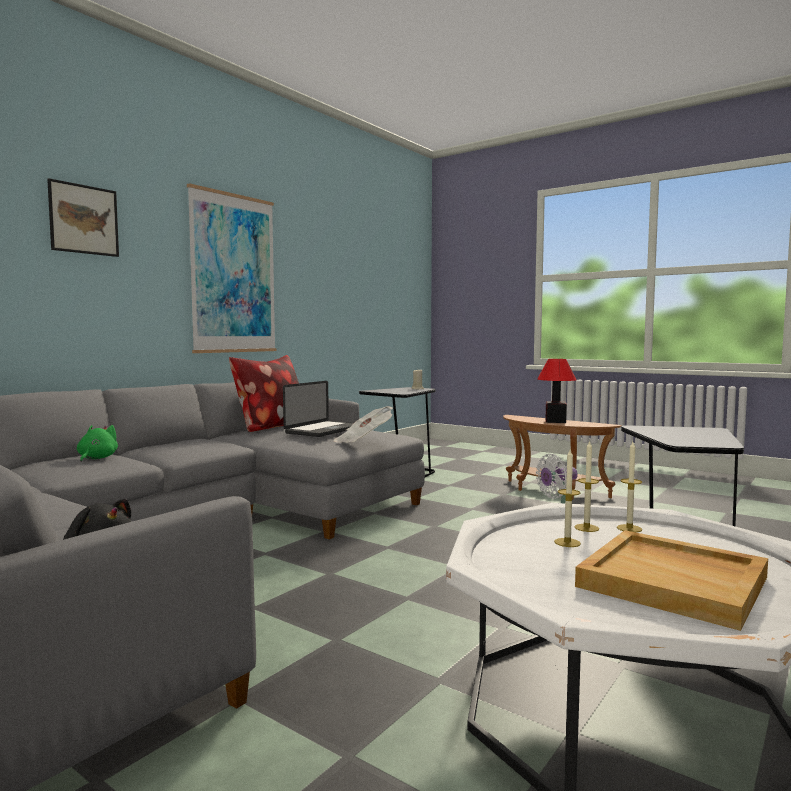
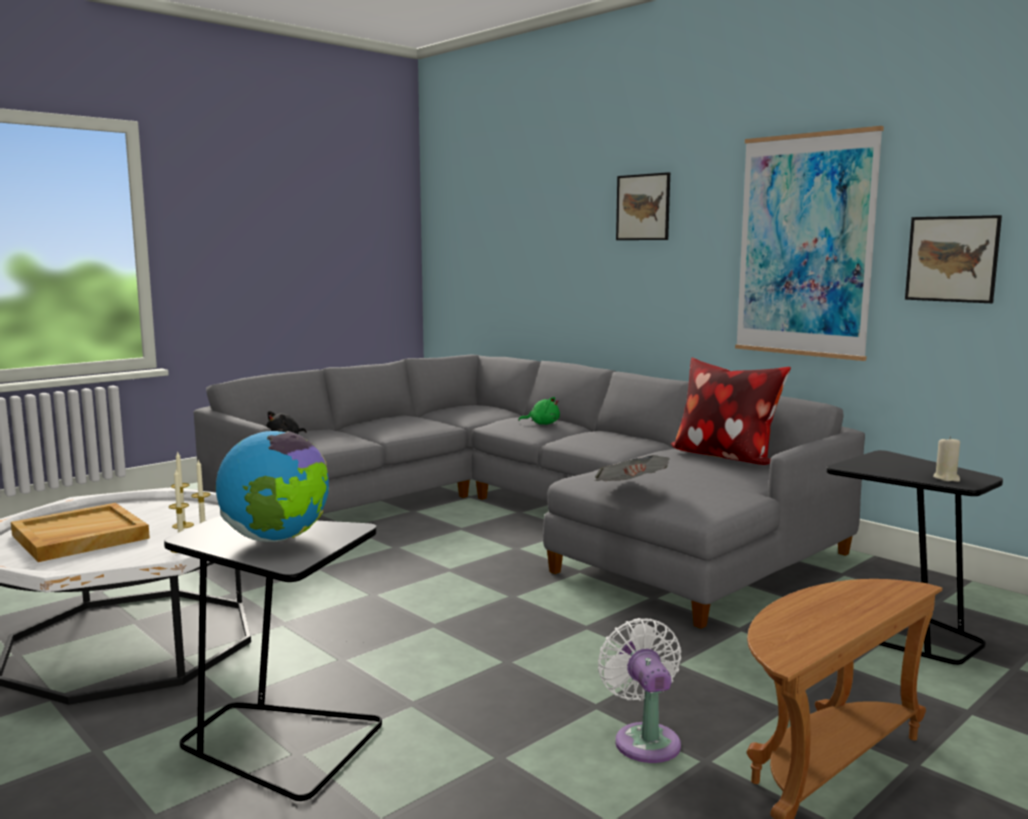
camera: 100 degrees right, 5 degrees up
(306, 288) = (952, 259): none -> picture
(323, 430) = (684, 471): laptop -> none
(555, 421) = (828, 614): table lamp -> none
(686, 433) = (276, 539): none -> globe

